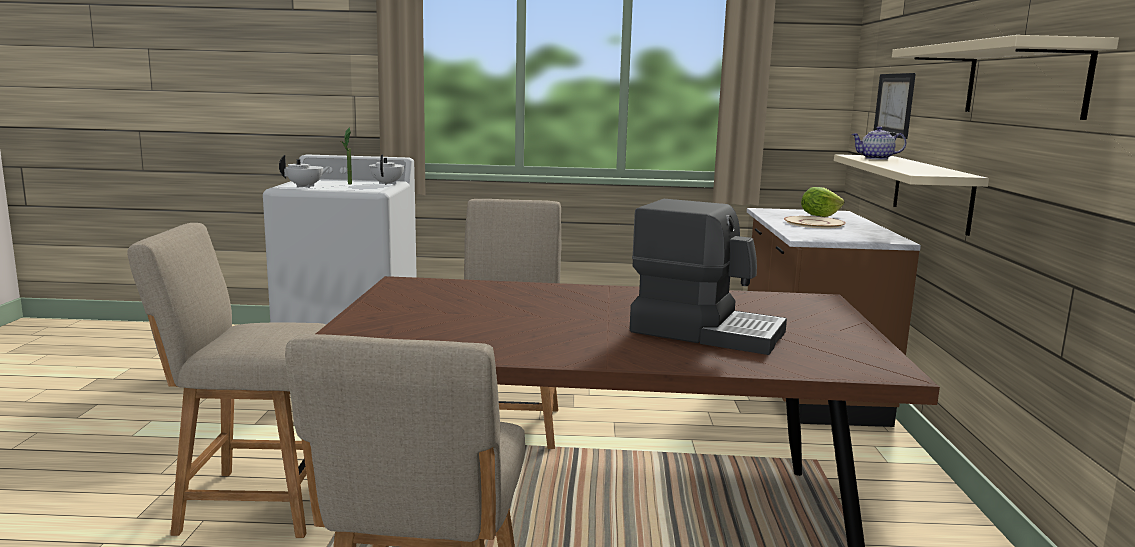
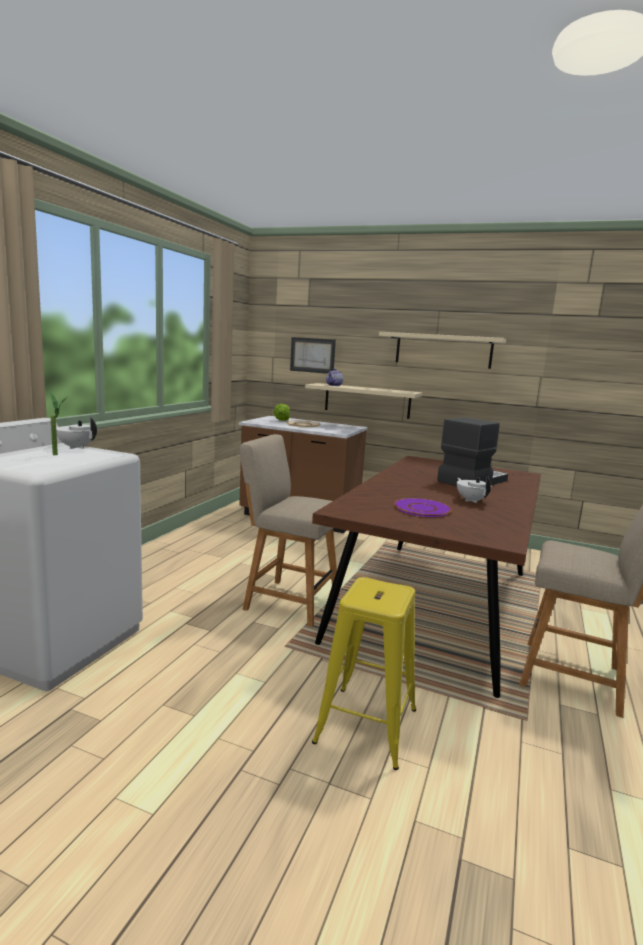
camera: 70 degrees left, 0 degrees up
(252, 502) = (366, 725): beige chair -> yellow stool
(305, 186) = (49, 466): white teapot -> white teapot (471, 500)
(461, 310) = (422, 508): none -> purple plate

